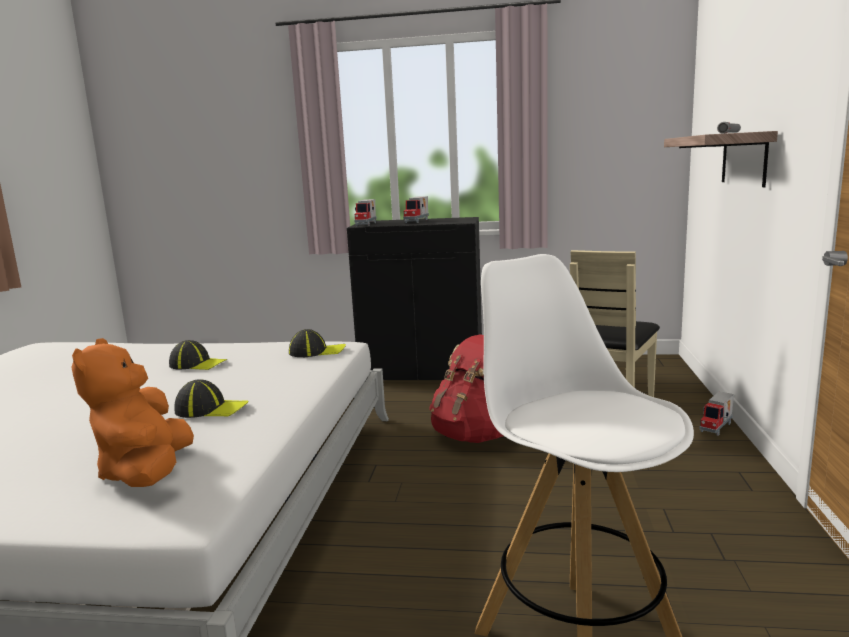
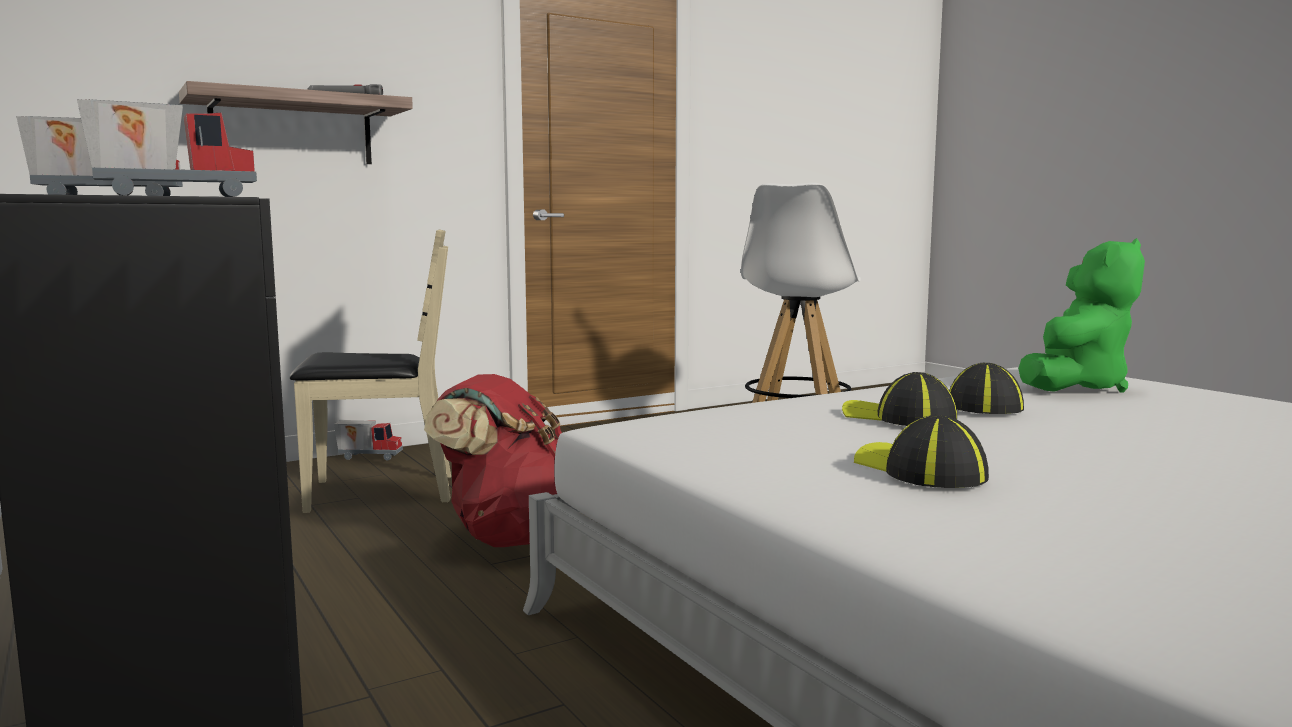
camera: 130 degrees left, 5 degrees down
(147, 473) = (1075, 387): orange plush toy -> green plush toy
(317, 351) = (685, 428): cap -> cap (899, 418)

